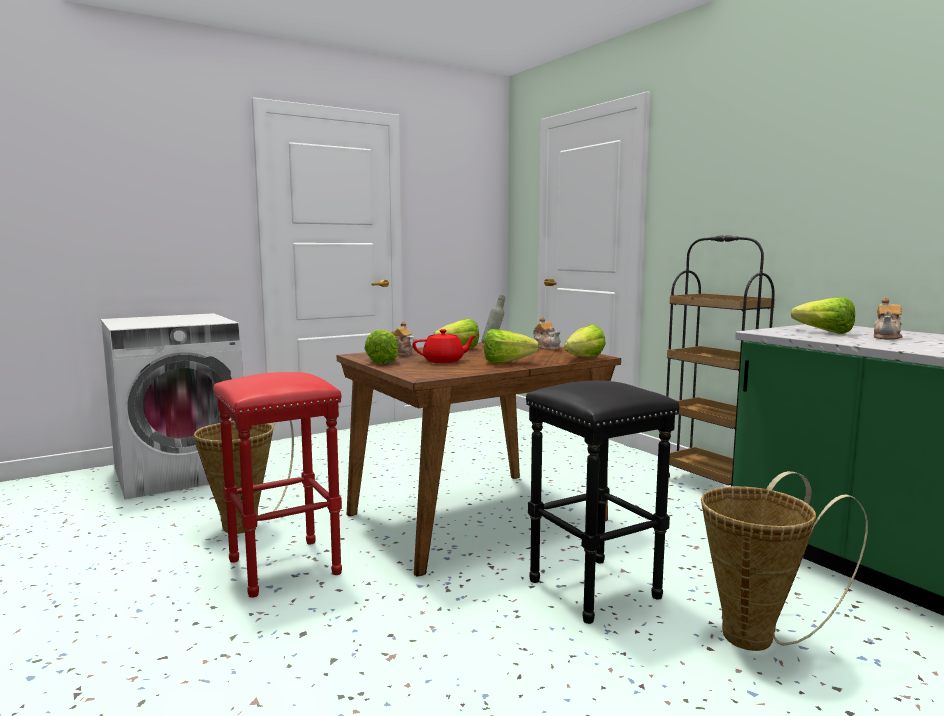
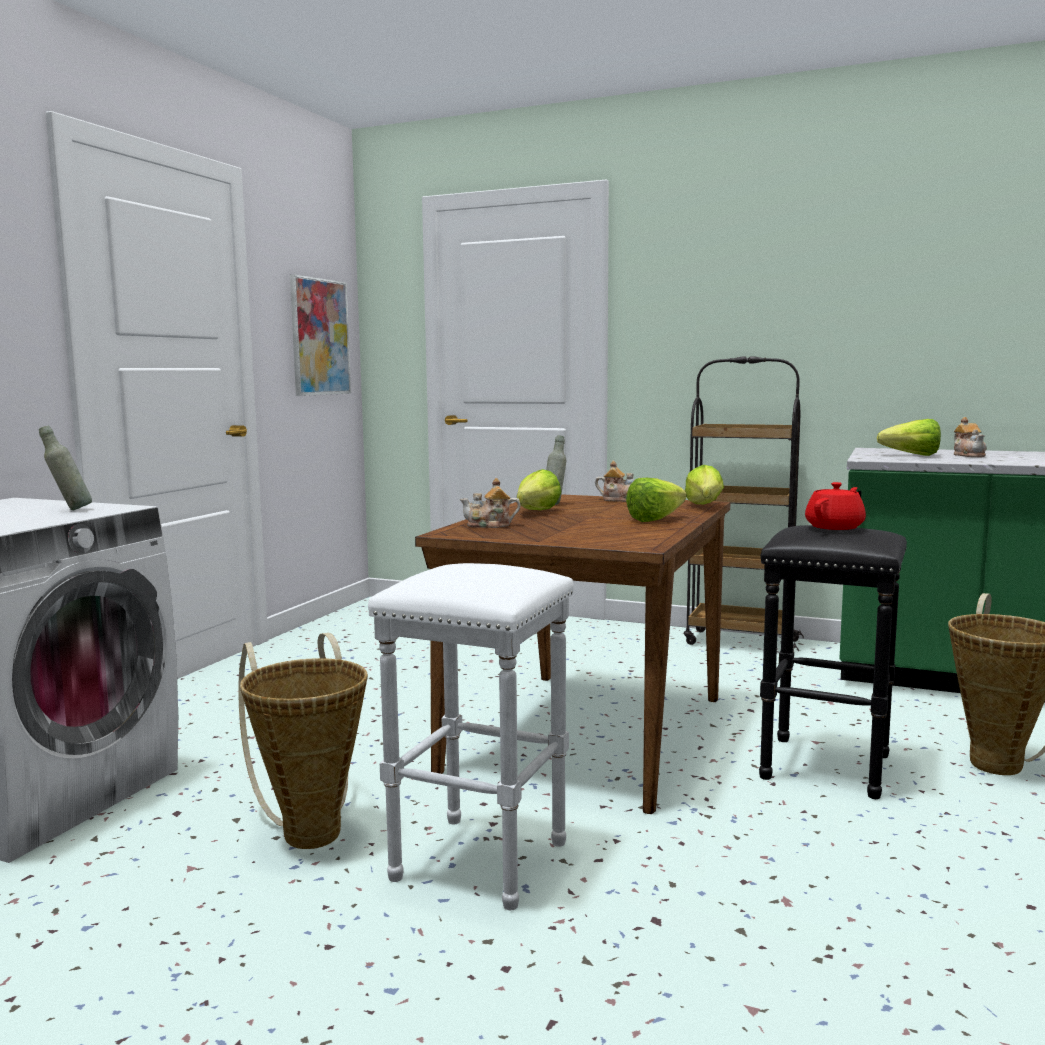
camera: 35 degrees left, 0 degrees up
(199, 321) = (69, 510): none -> grey bottle
(281, 566) = (475, 861): red stool -> white stool
(384, 360) = (513, 535): lettuce -> none
(444, 361) = (584, 526): red teapot -> red teapot (835, 527)
(466, 222) = (319, 337): none -> picture

